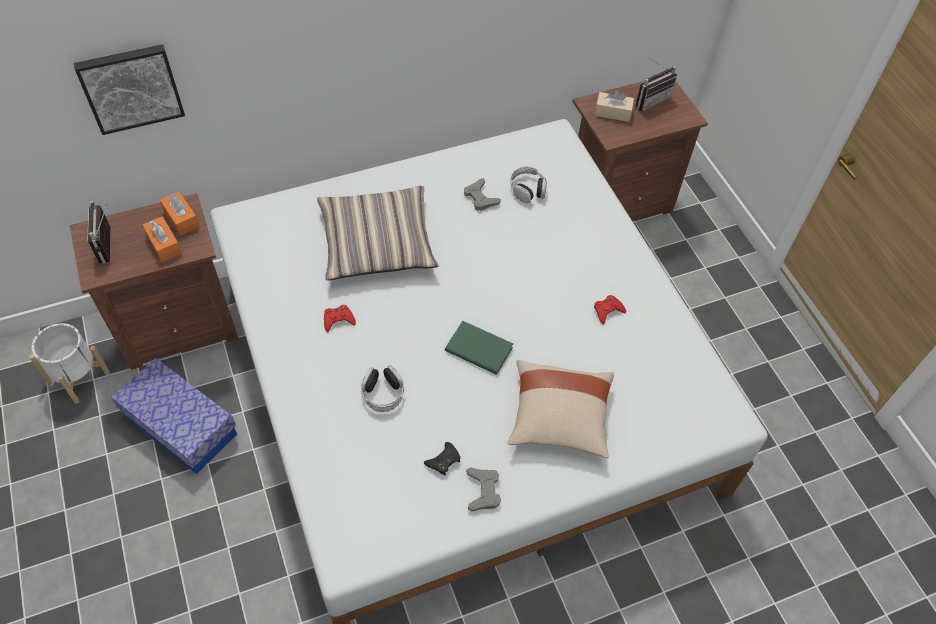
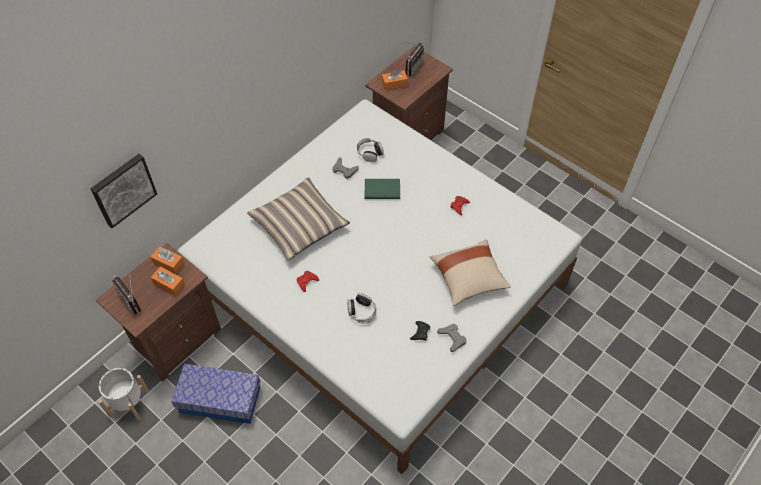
camera: 25 degrees left, 0 degrees up
(479, 347) = (400, 260): green book -> green book (381, 189)
(613, 112) = (394, 84): beige tissue box -> orange tissue box

